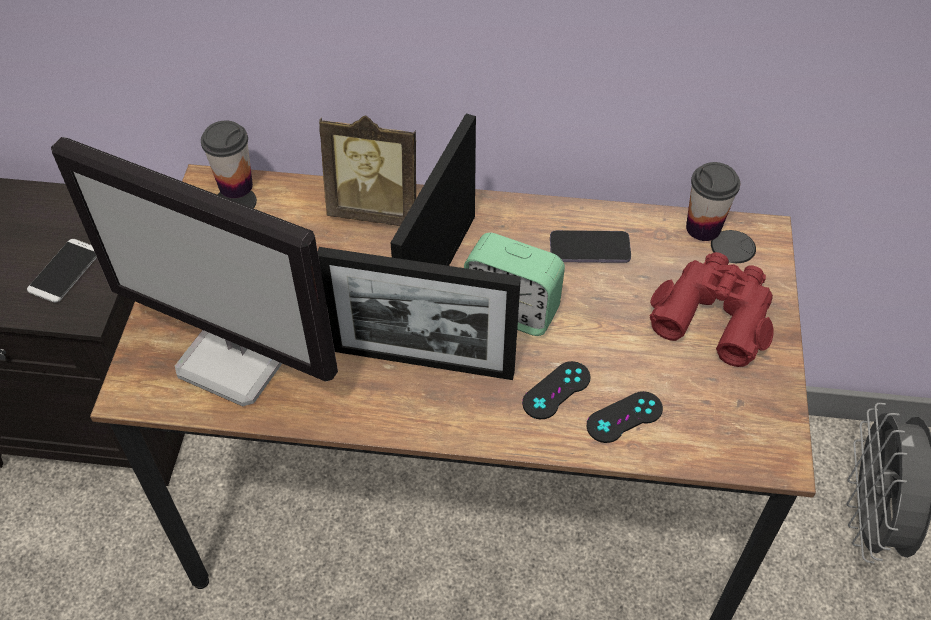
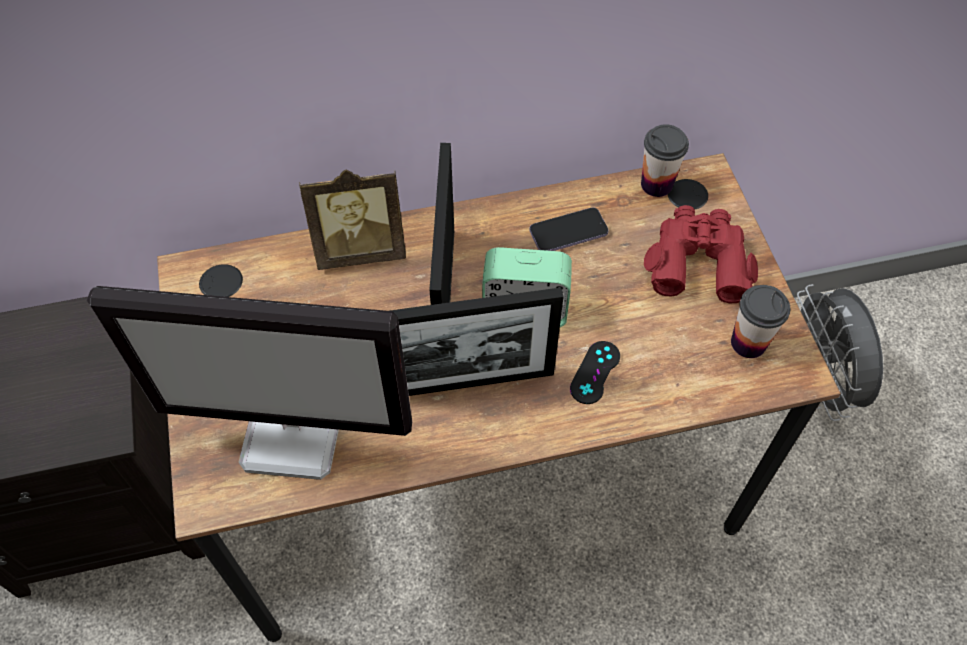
camera: 20 degrees left, 5 degrees up
(65, 271) = (67, 397): phone -> none
(235, 186) = (215, 265): cup -> cup (748, 343)
(624, 417) = (662, 378): black game controller -> none

